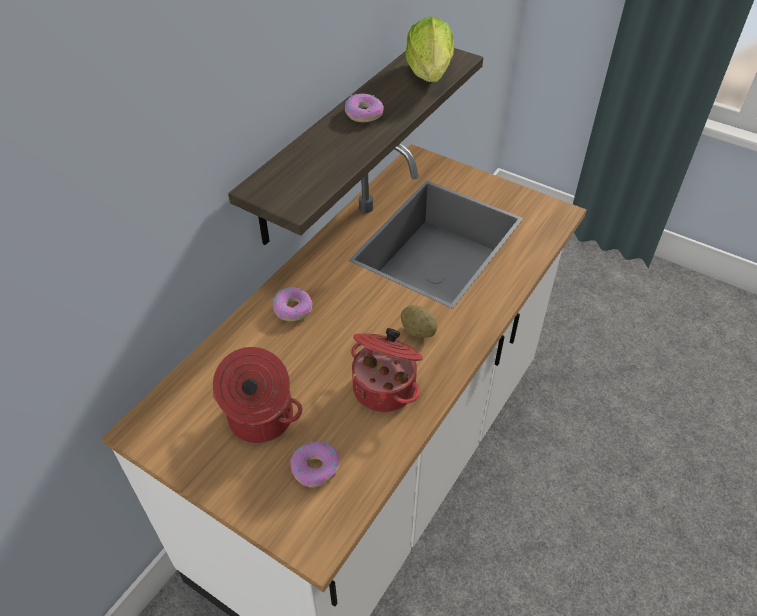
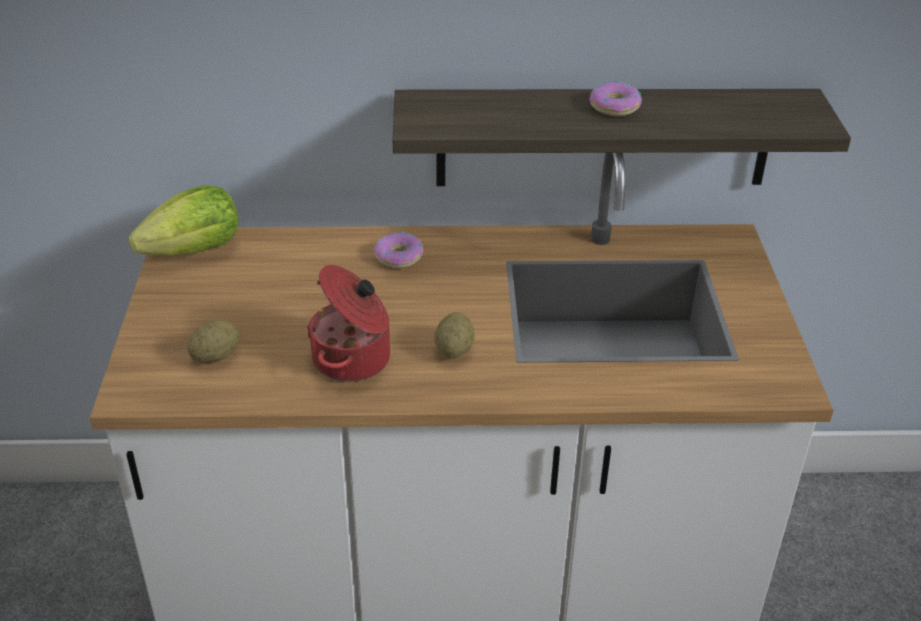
camera: 55 degrees right, 10 degrees down
(260, 419) = (244, 299): cooking pot -> none
(315, 468) = (215, 356): donut -> potato
(430, 74) = (752, 117): lettuce -> lettuce (195, 251)

